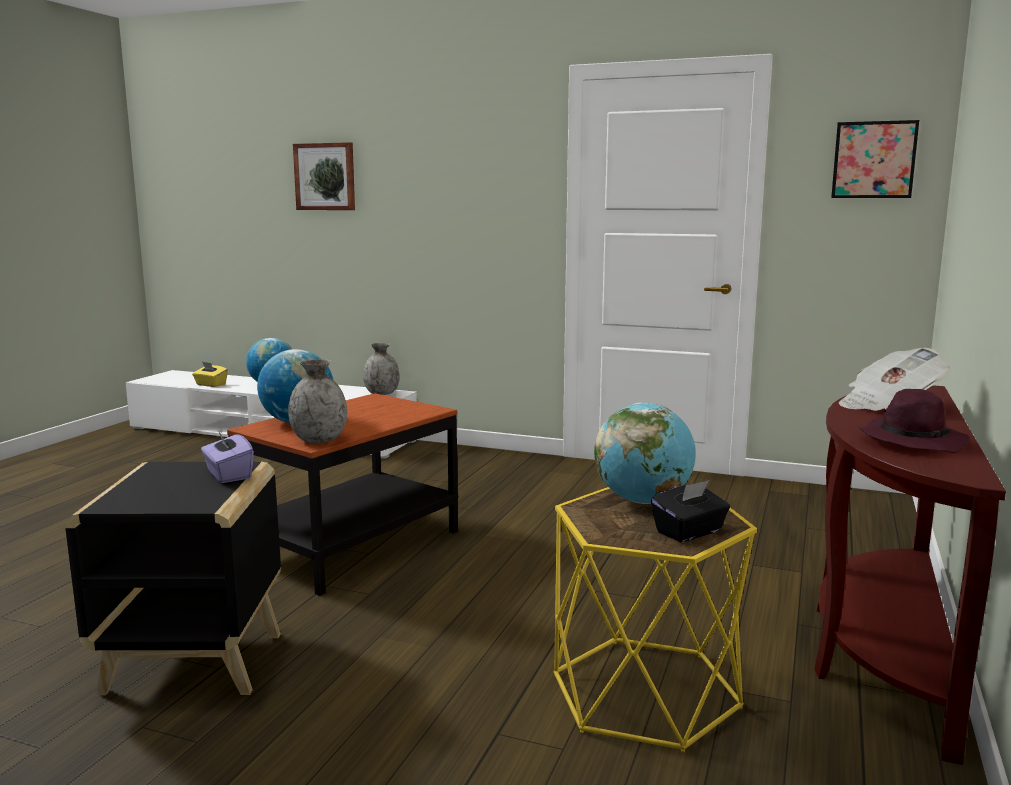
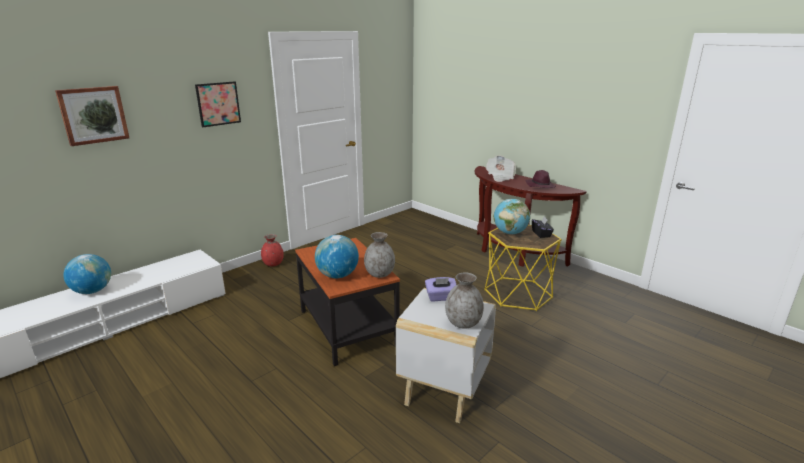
camera: 65 degrees left, 10 degrees up
(197, 662) = (444, 389): black side table -> white side table
(210, 385) = (37, 316): yellow tissue box -> none
(381, 393) = (188, 259): grey vase -> grey vase (463, 323)
(501, 459) = (273, 264): none -> red vase
(874, 160) = (393, 78): picture -> picture (218, 104)

